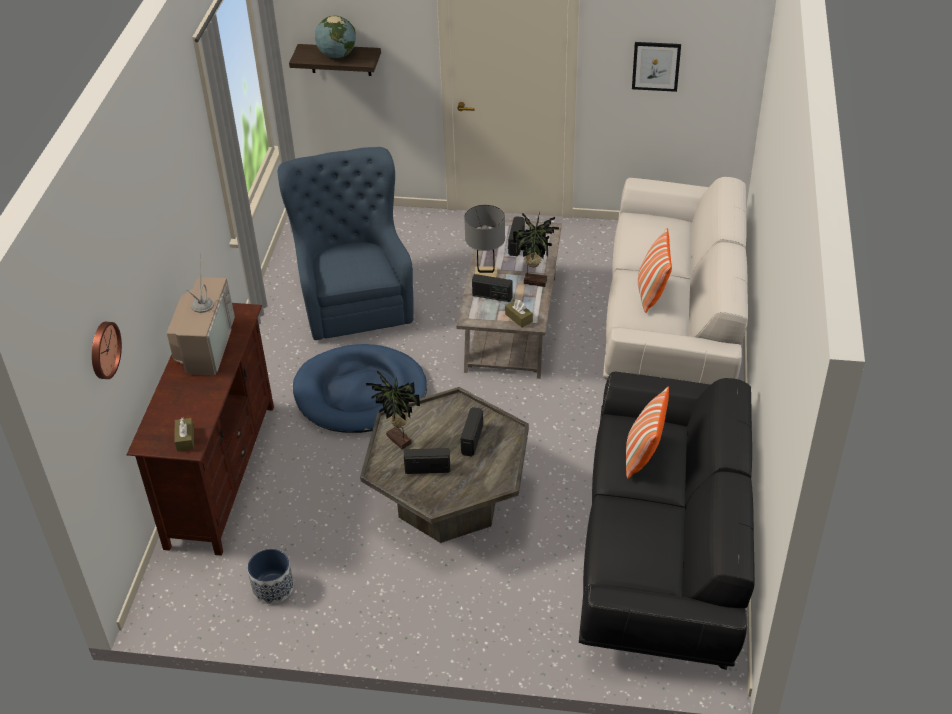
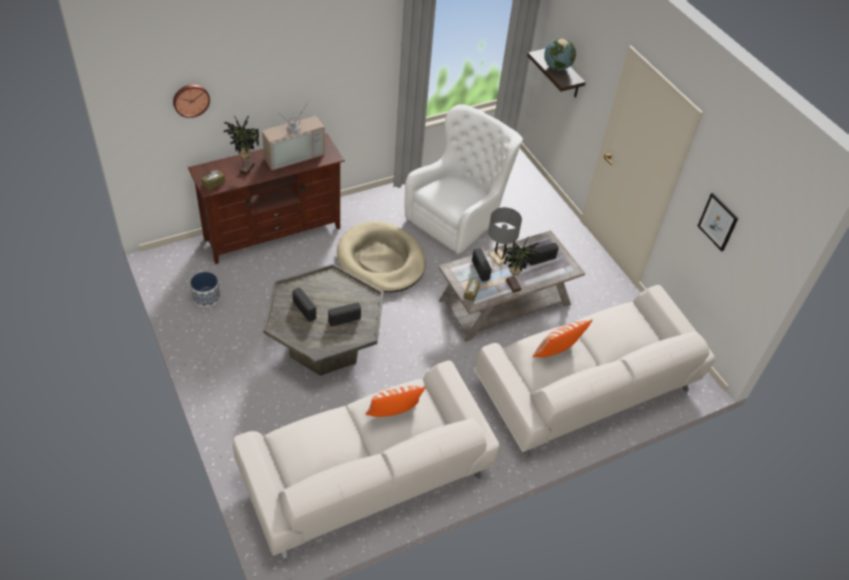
camera: 50 degrees right, 5 degrees up
(353, 297) = (458, 217): blue armchair -> white armchair
(360, 393) = (381, 260): blue dog bed -> beige dog bed
(398, 441) = (317, 285): potted plant -> potted plant (245, 169)
(663, 547) = (365, 476): black sofa -> white sofa

